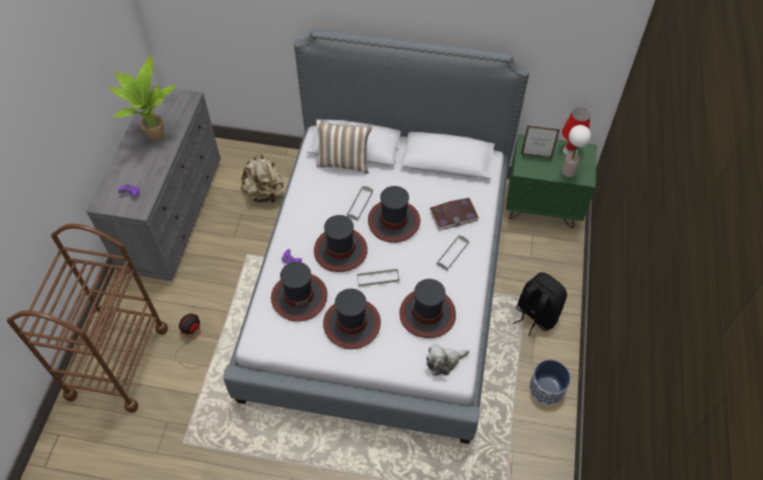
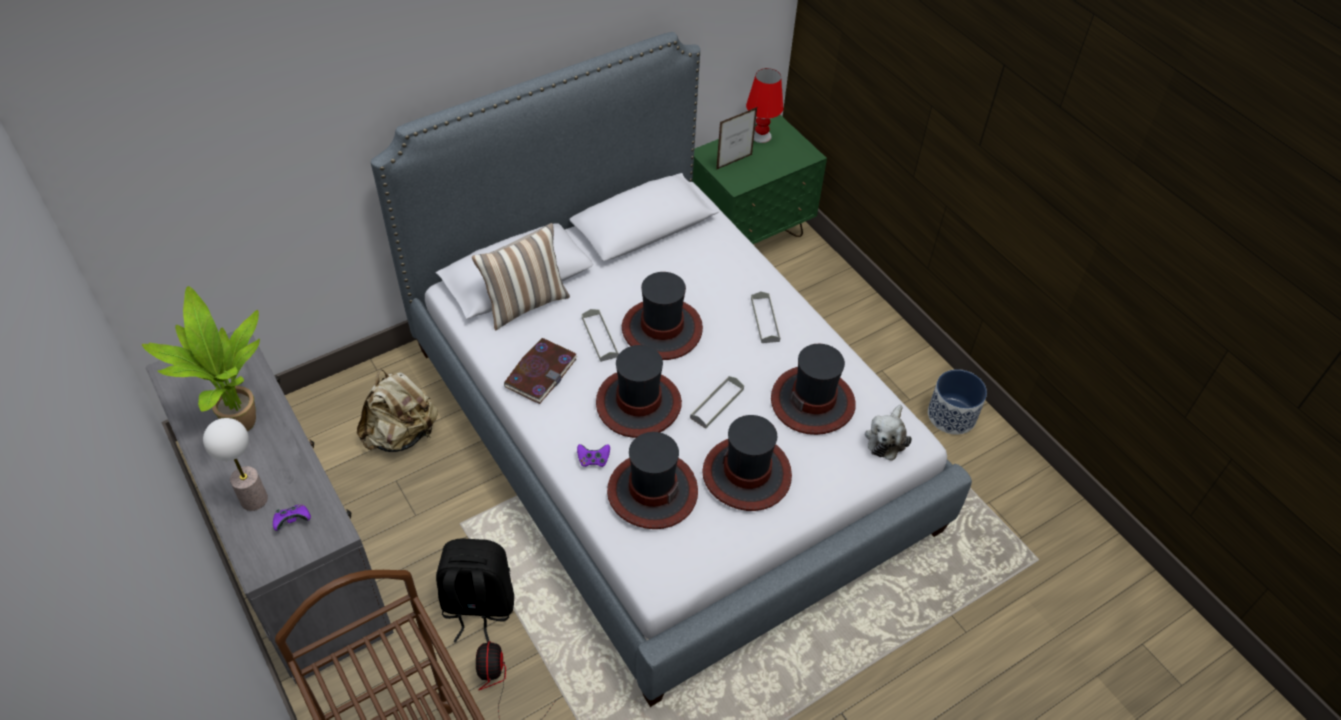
camera: 45 degrees left, 5 degrees down
(454, 215) = (719, 278): book -> book (540, 372)
(535, 315) = (861, 349): black backpack -> black backpack (477, 607)
(568, 172) = (784, 158): table lamp -> table lamp (254, 500)

